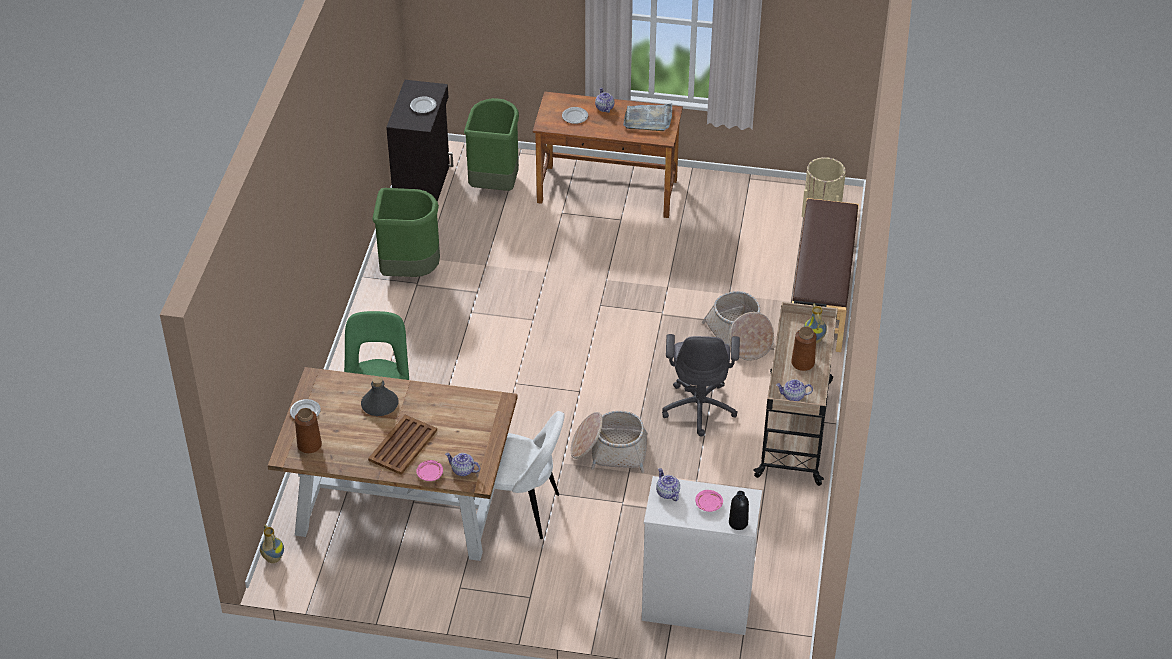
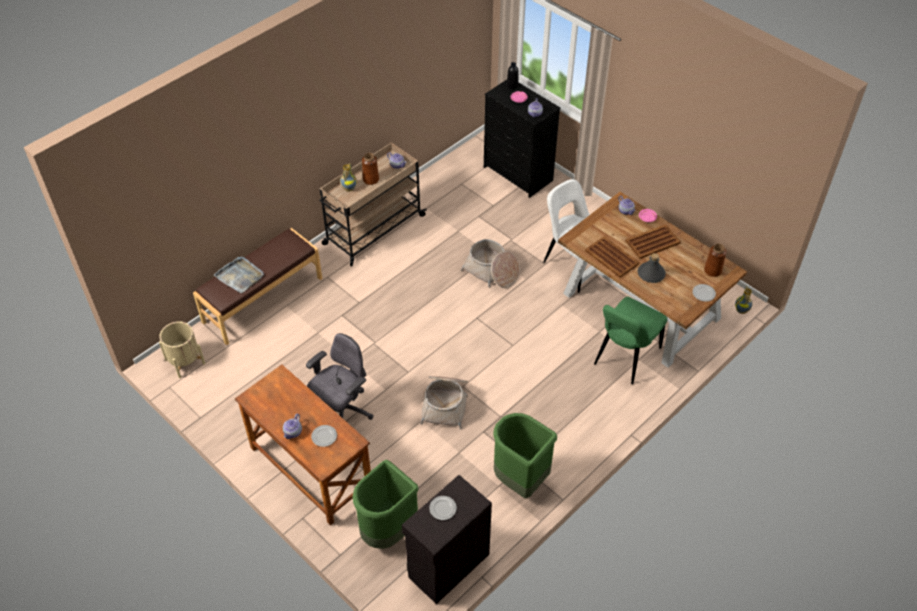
camera: 145 degrees left, 5 degrees up
(438, 402) = (612, 257): none -> brown tray
(648, 119) = (273, 400): grey tray -> grey tray (240, 276)
(695, 604) = (518, 174): white dresser -> black dresser
(699, 407) = (414, 269): grey office chair -> grey office chair (342, 412)
(739, 336) = (343, 300): basket -> basket (445, 403)

